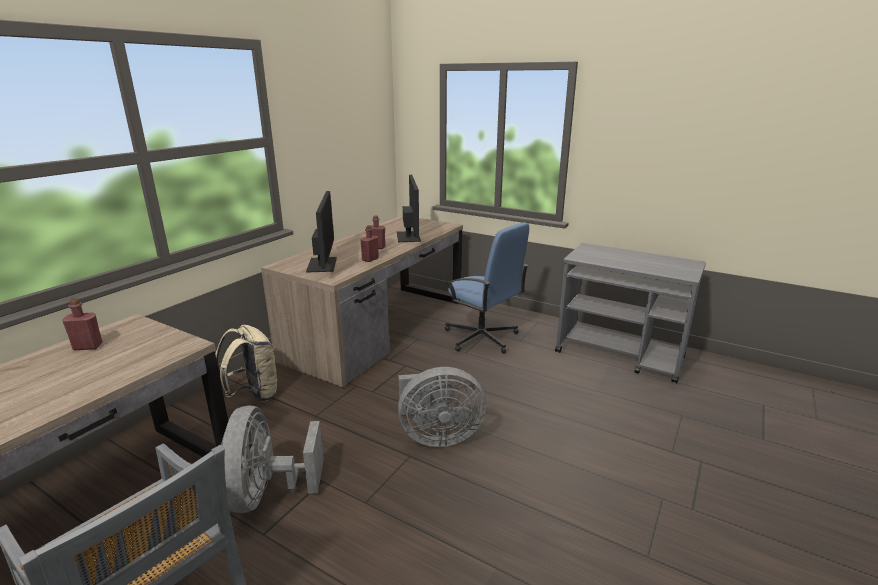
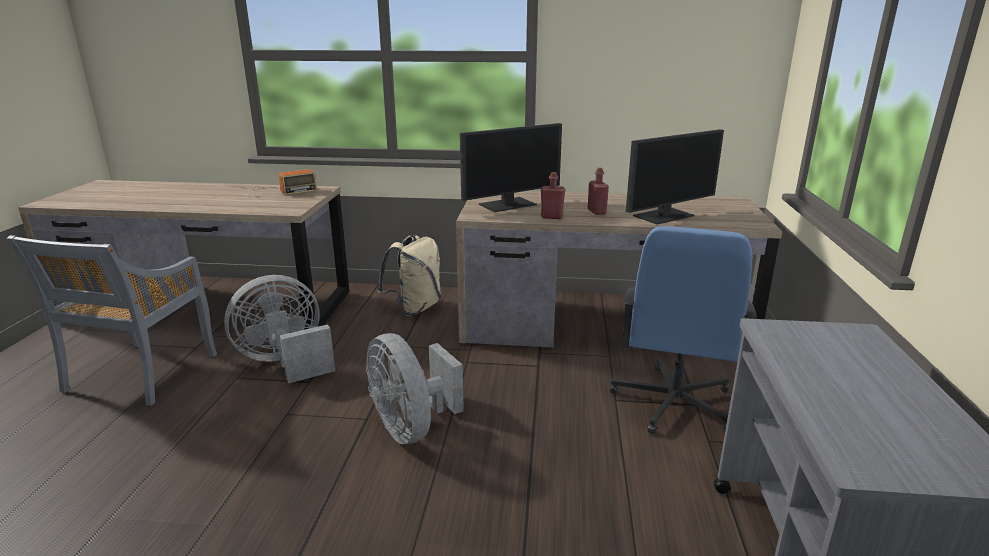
camera: 65 degrees right, 0 degrees up
(88, 346) = (278, 191): red bottle -> radio

